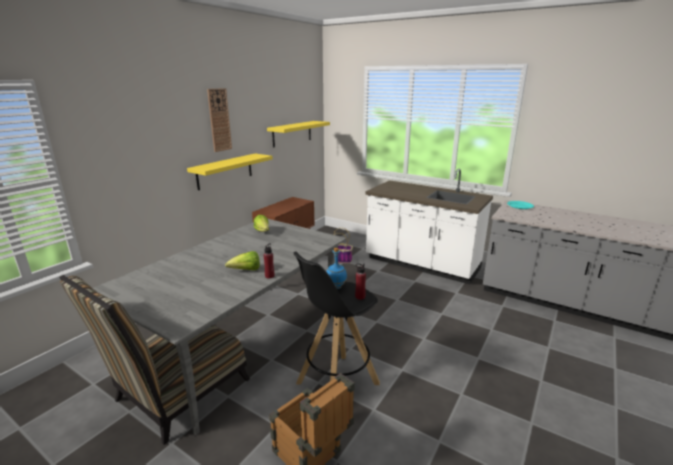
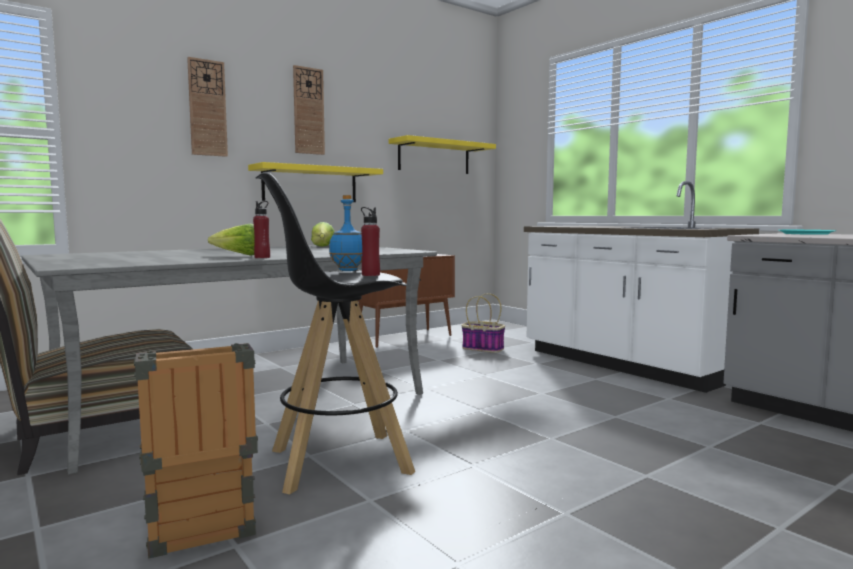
camera: 20 degrees right, 15 degrees down
(156, 134) = (207, 108): none -> wall clock

